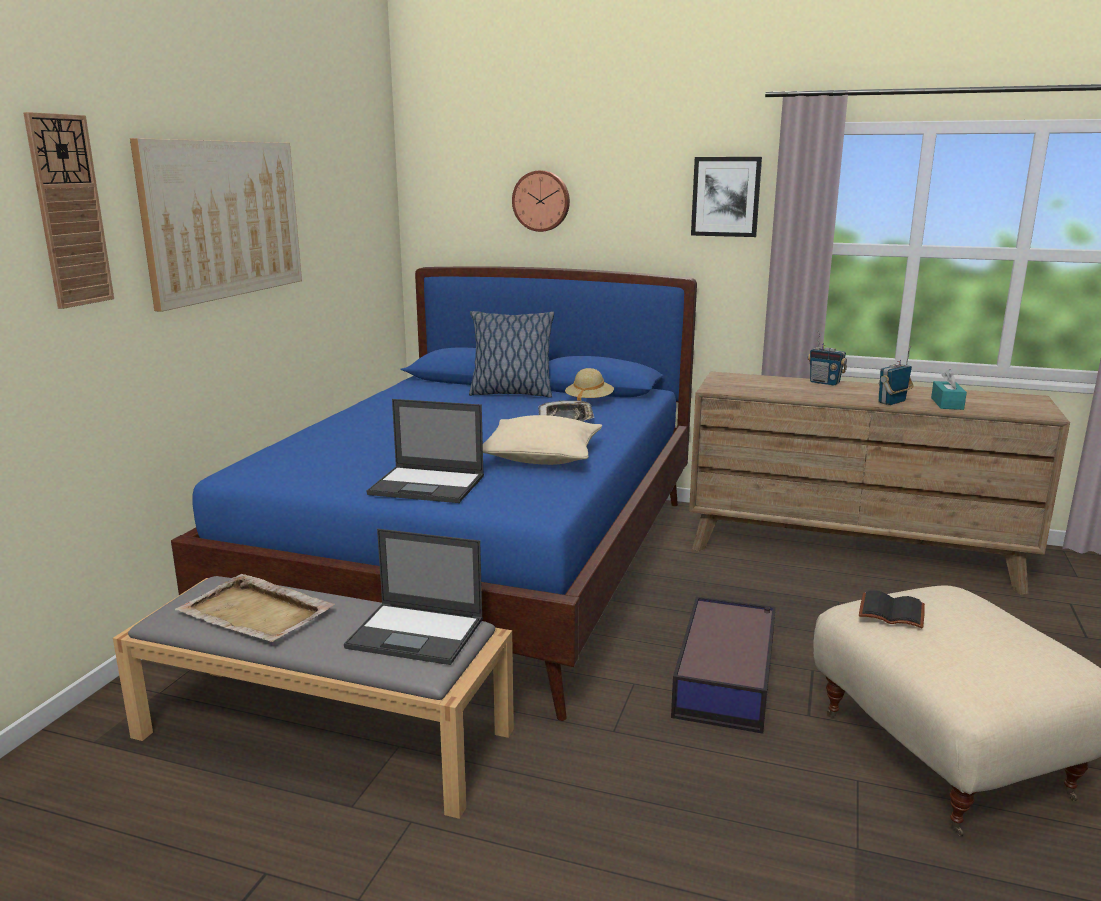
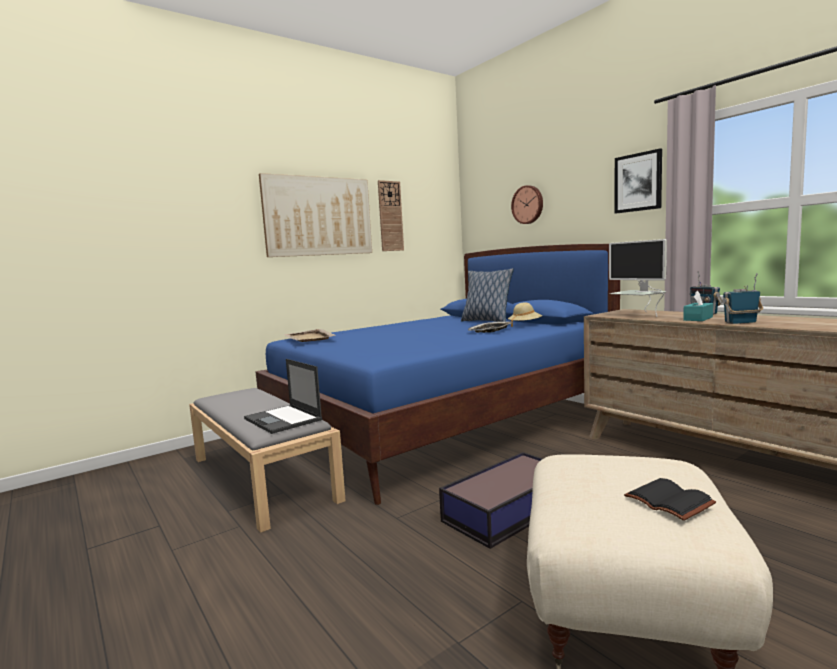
camera: 35 degrees right, 10 degrees down
(69, 211) = (218, 205): wall clock -> wall clock (390, 216)
(256, 613) = (240, 401): beige tray -> beige tray (309, 338)
(428, 485) = (350, 348): laptop -> none
(541, 457) = (436, 342): beige pillow -> none
(761, 389) = (638, 315): none -> monitor
(890, 613) = (580, 462): black book -> black book (666, 501)
(947, 403) = (798, 324): turquoise tissue box -> turquoise tissue box (698, 318)

